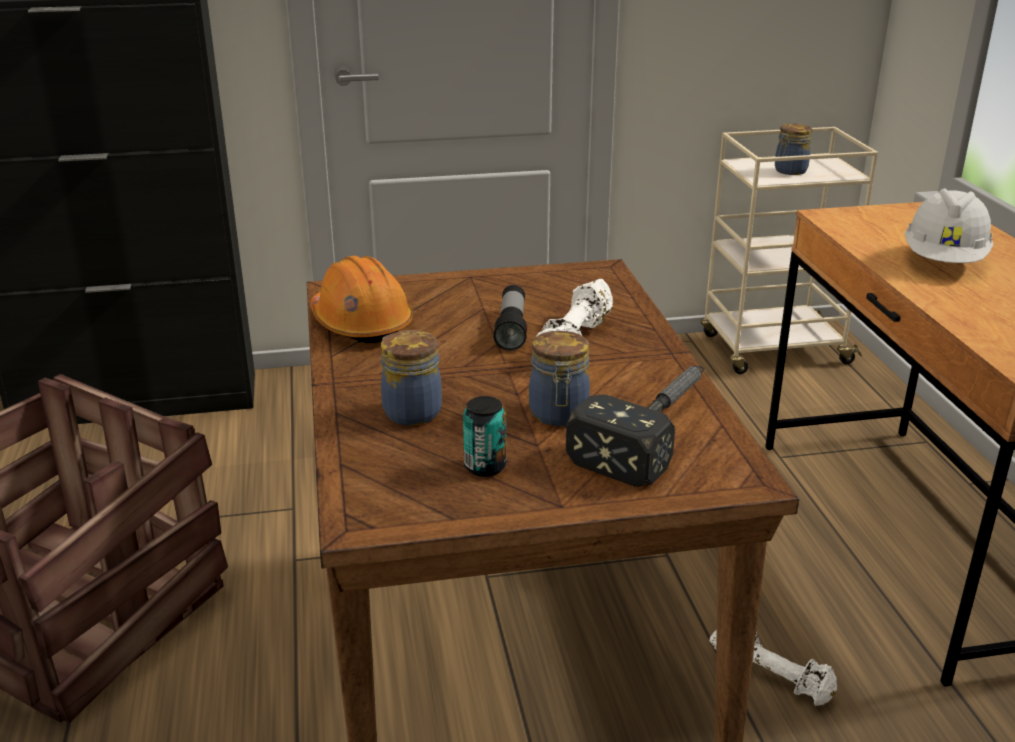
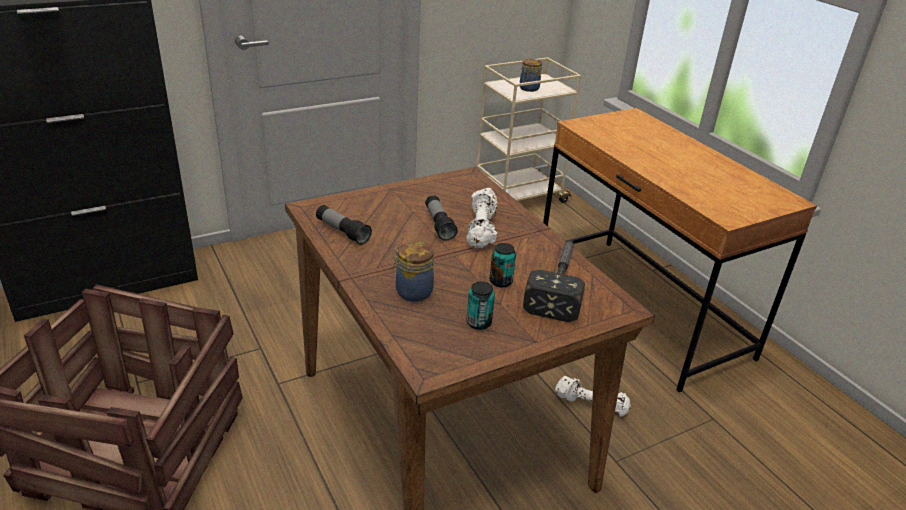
camera: 20 degrees left, 5 degrees up
(361, 323) = (342, 232): orange hard hat -> flashlight
(558, 415) = (500, 281): jar -> can
(944, 261) = (653, 151): white hard hat -> none

